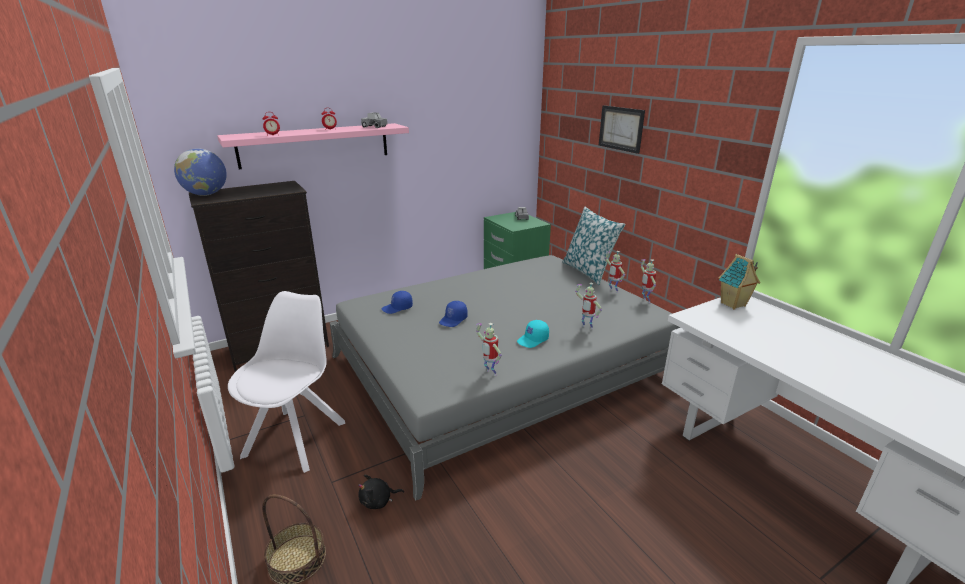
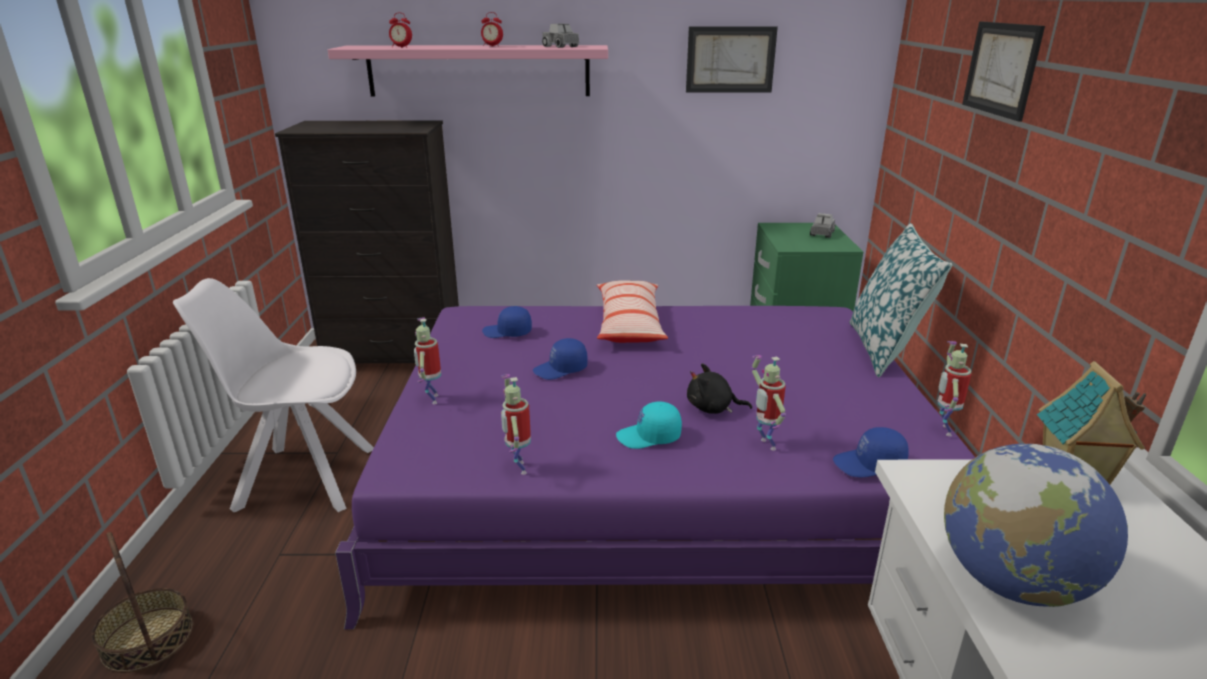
camera: 30 degrees right, 0 degrees up
(206, 194) = (314, 124): globe -> globe (1012, 582)
(297, 437) = (302, 478): white chair -> white chair turned 135 degrees counterclockwise
(378, 501) = (302, 607): black plush toy -> black plush toy (712, 408)
(460, 287) = (629, 324): none -> pillow
(463, 126) = (730, 59): none -> picture
(502, 368) = (654, 477): grey bed -> purple bed
(612, 291) = (891, 394): toy robot -> toy robot (432, 399)
(634, 323) = (869, 465): none -> blue cap

